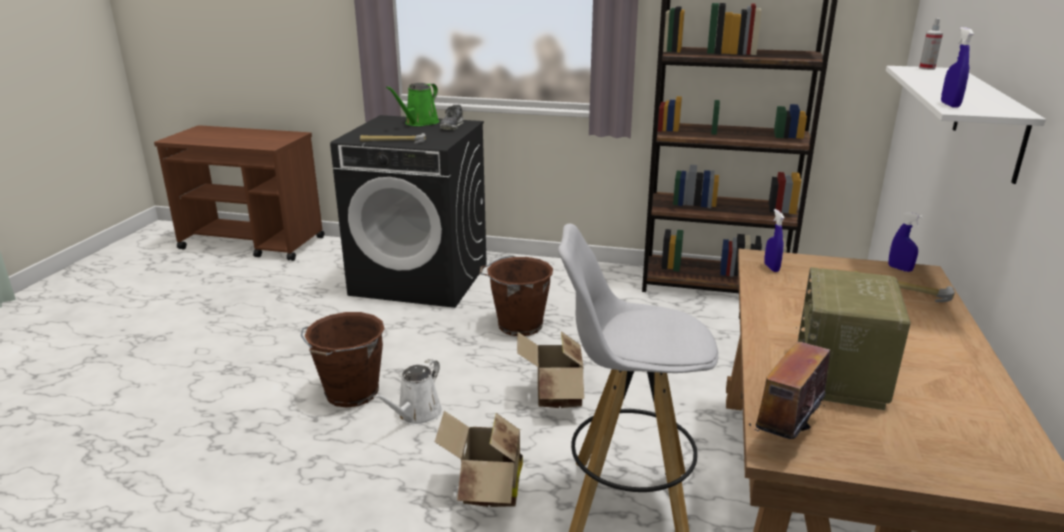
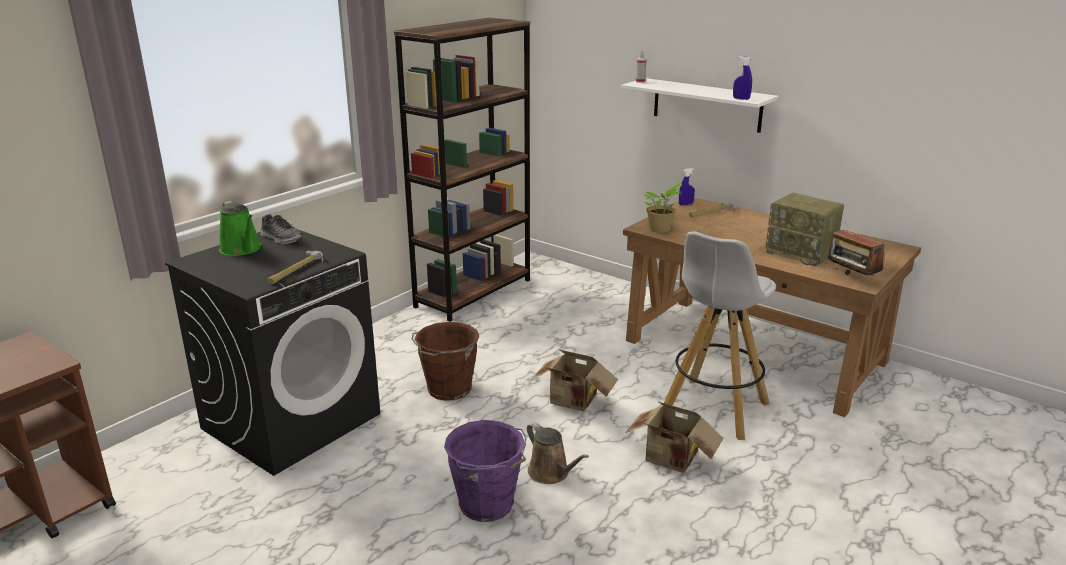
camera: 65 degrees left, 0 degrees up
(350, 394) = (488, 505): brown bucket -> purple bucket
(416, 415) = (551, 473): white watering can -> brown watering can
(771, 268) = (661, 230): blue spray bottle -> potted plant

